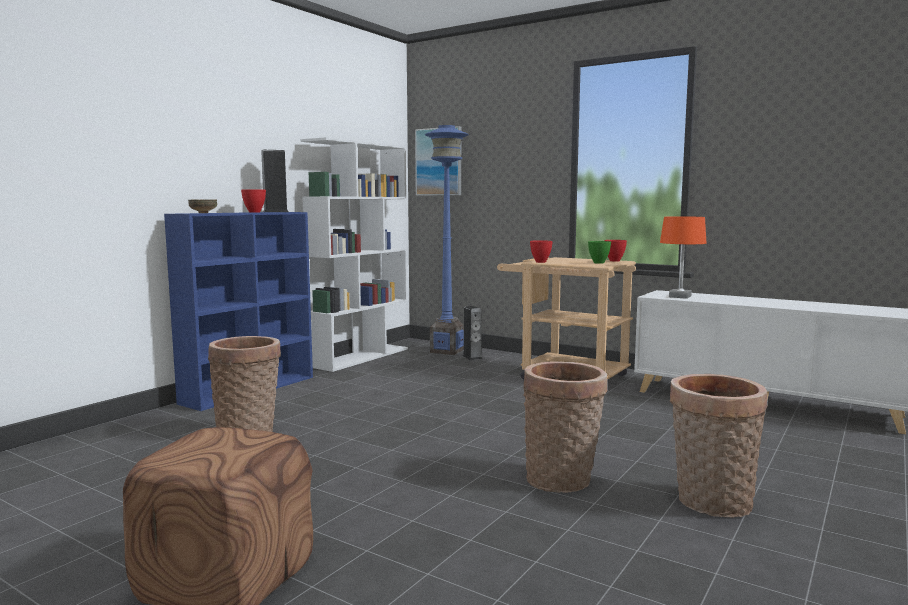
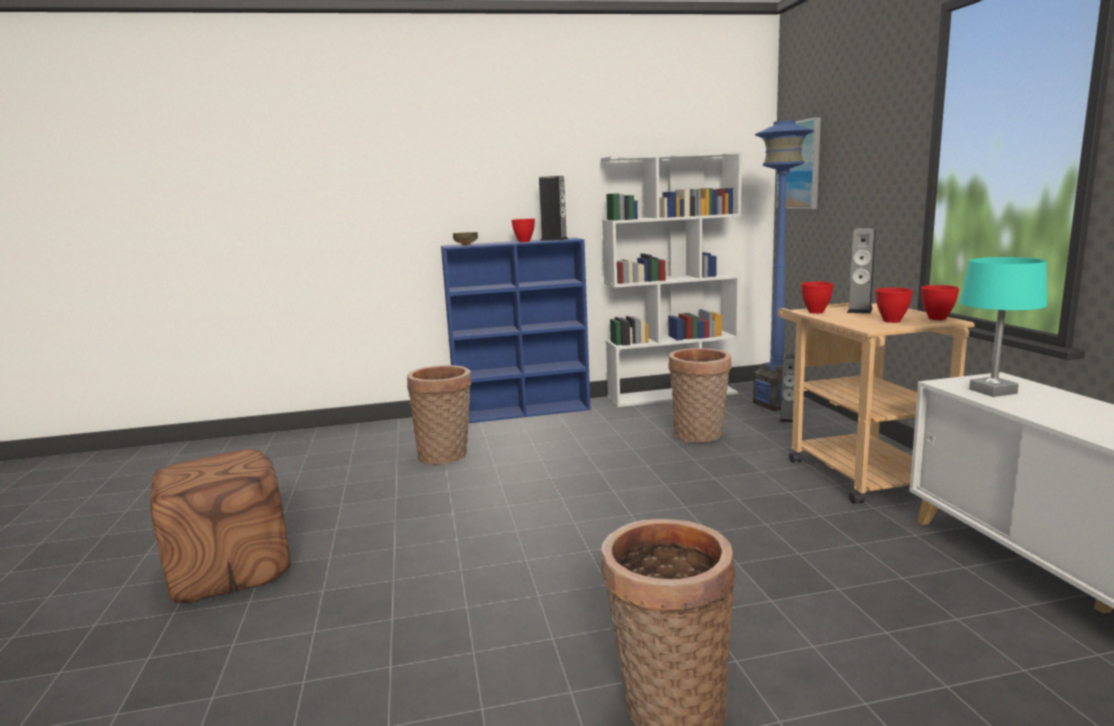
camera: 45 degrees right, 5 degrees up
(560, 260) = (859, 310): none -> speaker
(562, 481) = (575, 599): basket -> basket (699, 436)
(599, 263) = (892, 321): green bowl -> red bowl
(680, 296) = (992, 391): orange table lamp -> turquoise table lamp

